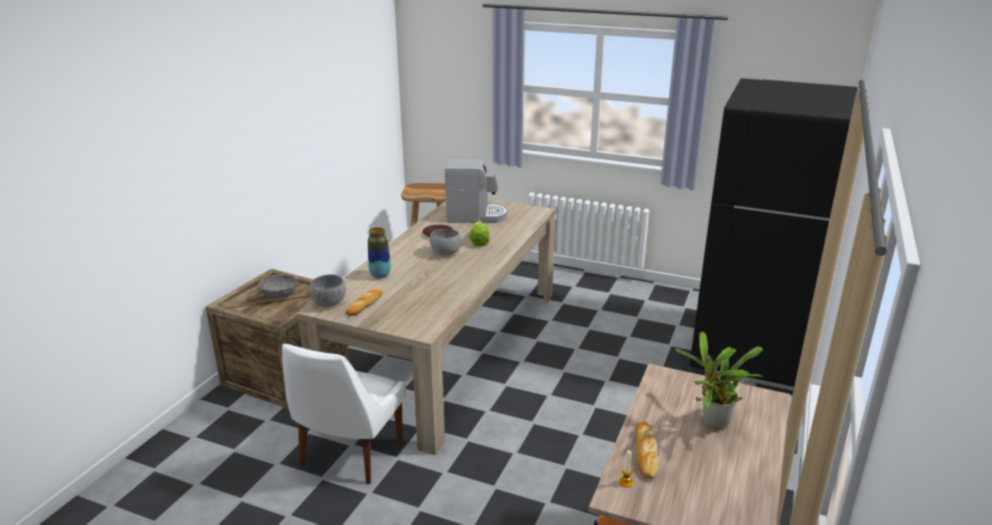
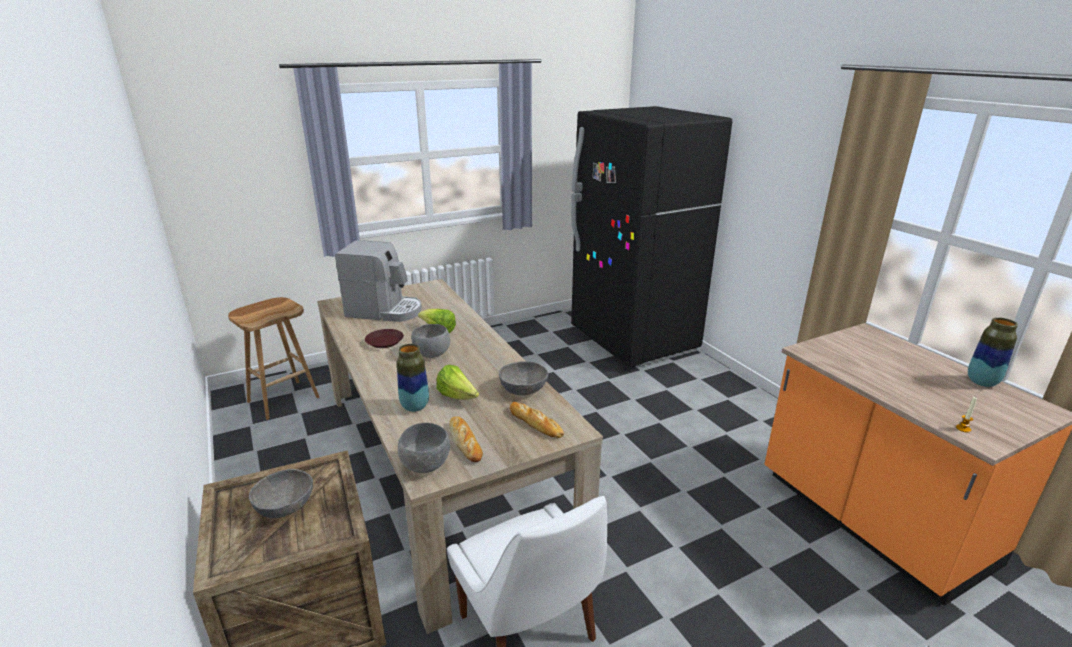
camera: 50 degrees left, 0 degrees up
(408, 282) = (457, 396): none -> lettuce
(447, 297) = (523, 389): none -> grey bowl
(476, 216) = (385, 311): coffee machine -> coffee machine turned 60 degrees clockwise
(645, 453) = (922, 403): bread -> bread (535, 423)
(713, 424) = (892, 362): potted plant -> none
(753, 484) = (982, 382): none -> vase

